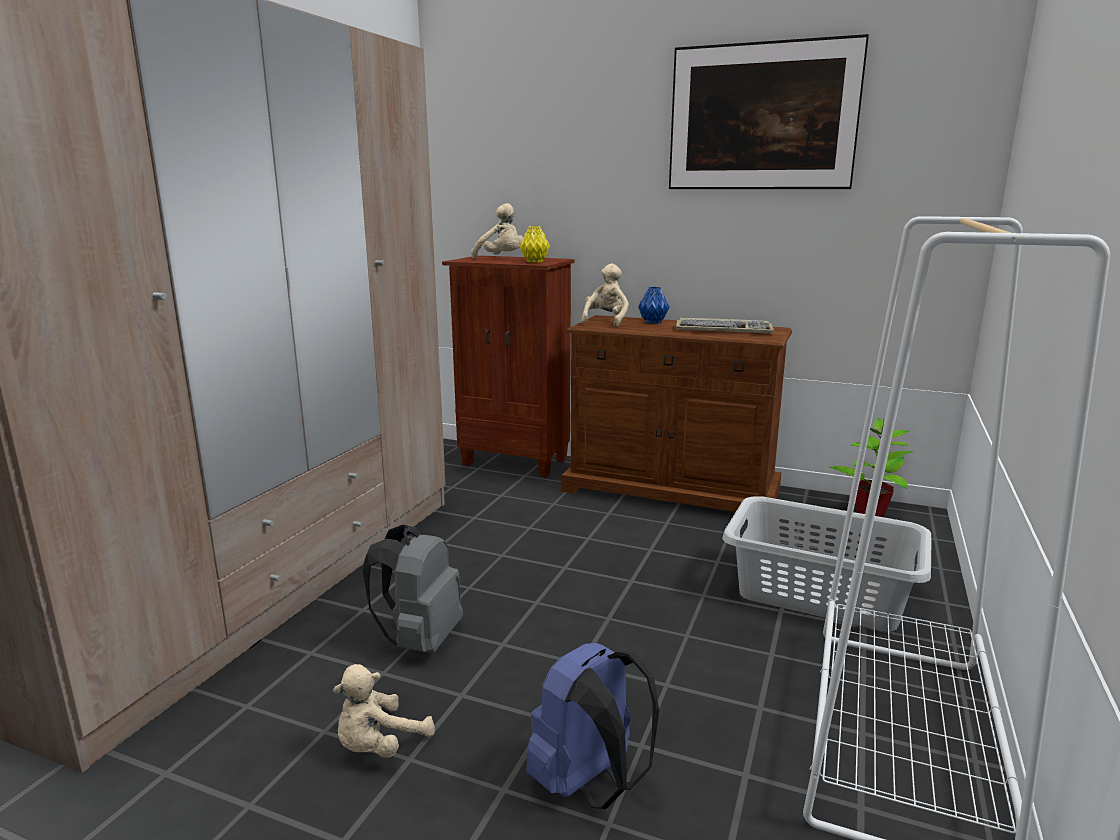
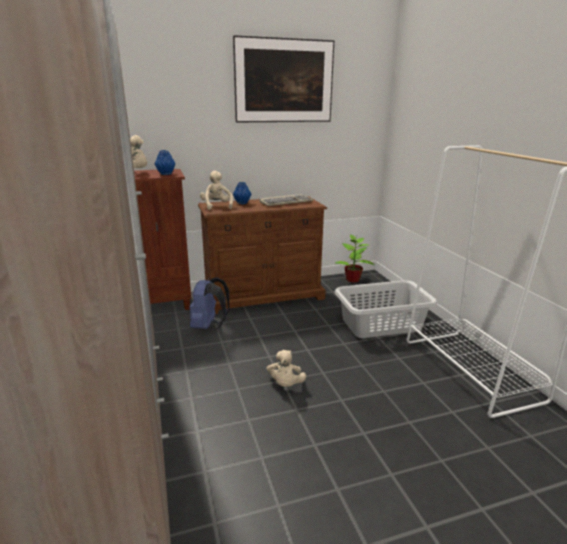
camera: 40 degrees left, 5 degrees up
(379, 746) = (316, 493): beige plush toy -> beige plush toy (285, 384)
(420, 640) = (255, 429): grey backpack -> none
(534, 262) = (166, 174): yellow vase -> blue vase
(590, 784) = (415, 449): blue backpack -> blue backpack (208, 326)

